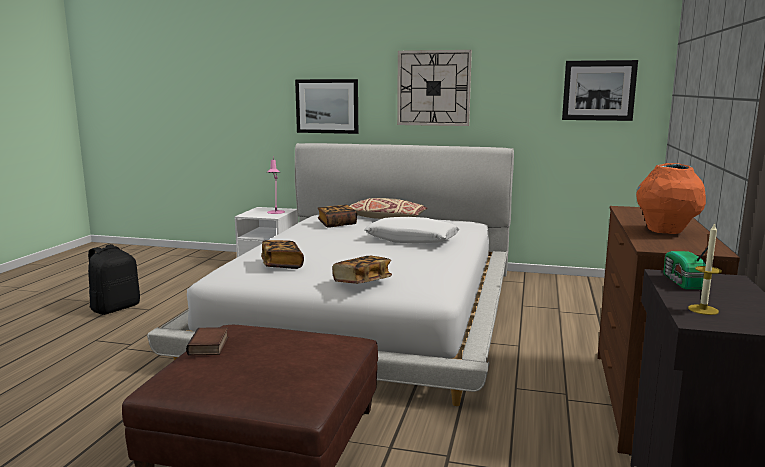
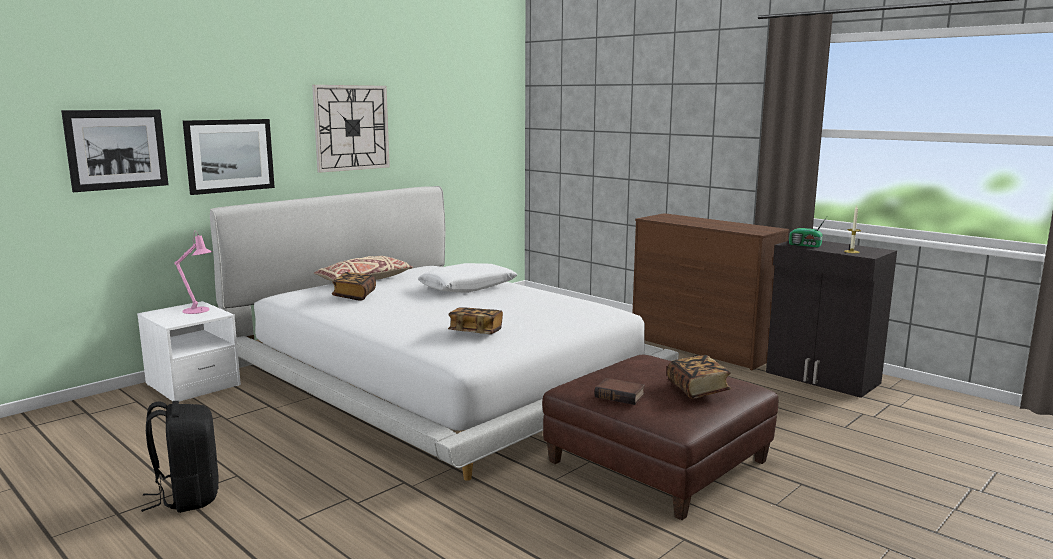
camera: 60 degrees left, 0 degrees up
(362, 282) = (569, 319): book -> book (697, 389)
(599, 90) = (482, 126): picture -> picture (117, 149)
(666, 231) = (723, 225): orange vase -> none

